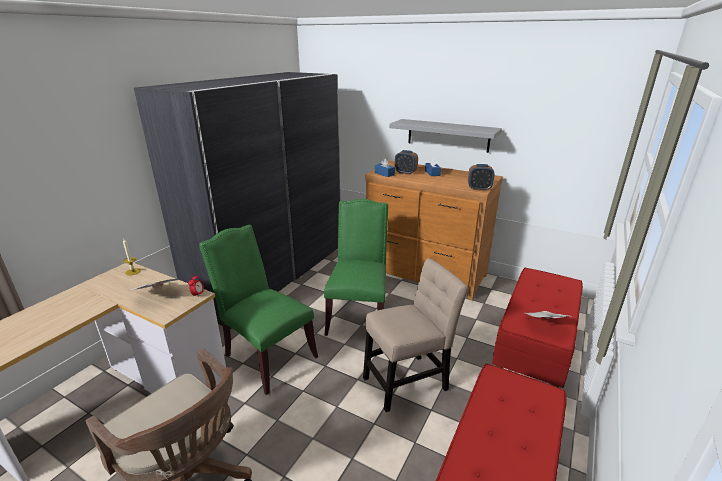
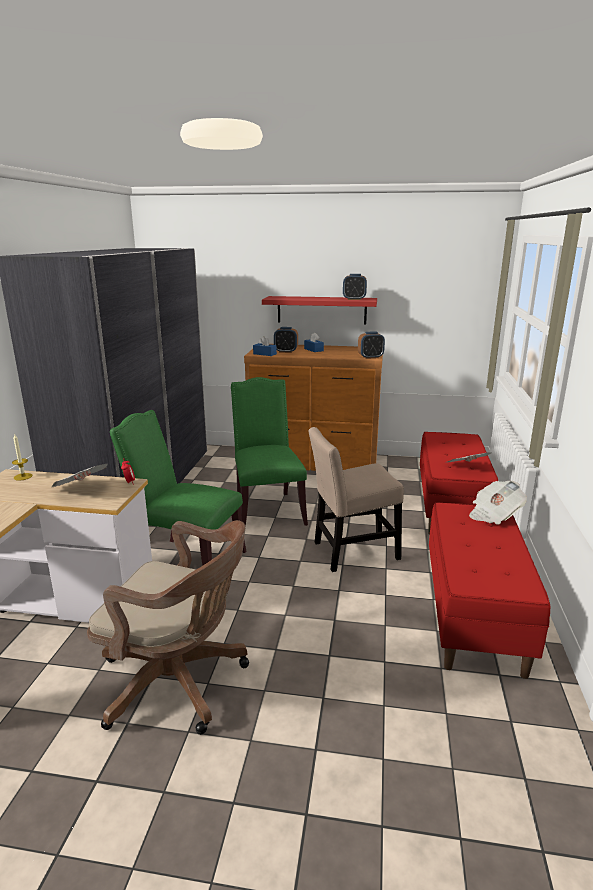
camera: 20 degrees left, 5 degrees down
(408, 381) = (352, 552): beige chair -> beige chair turned 150 degrees counterclockwise
(448, 135) = (321, 310): grey shelf -> red shelf
(475, 129) = (354, 299): none -> alarm clock
(542, 397) = (494, 514): none -> newspaper

